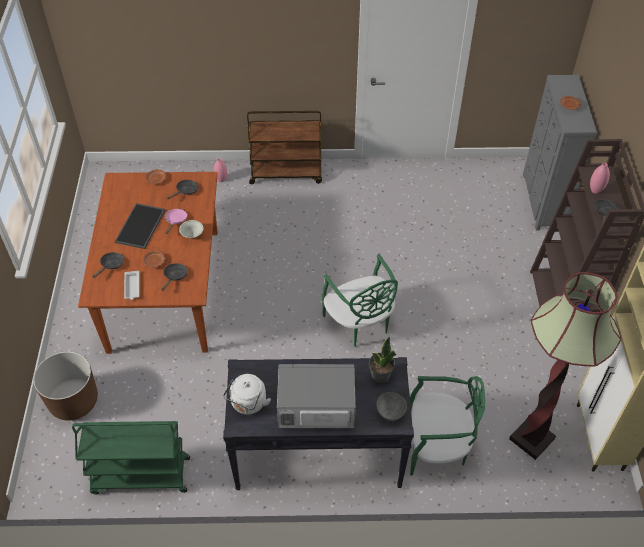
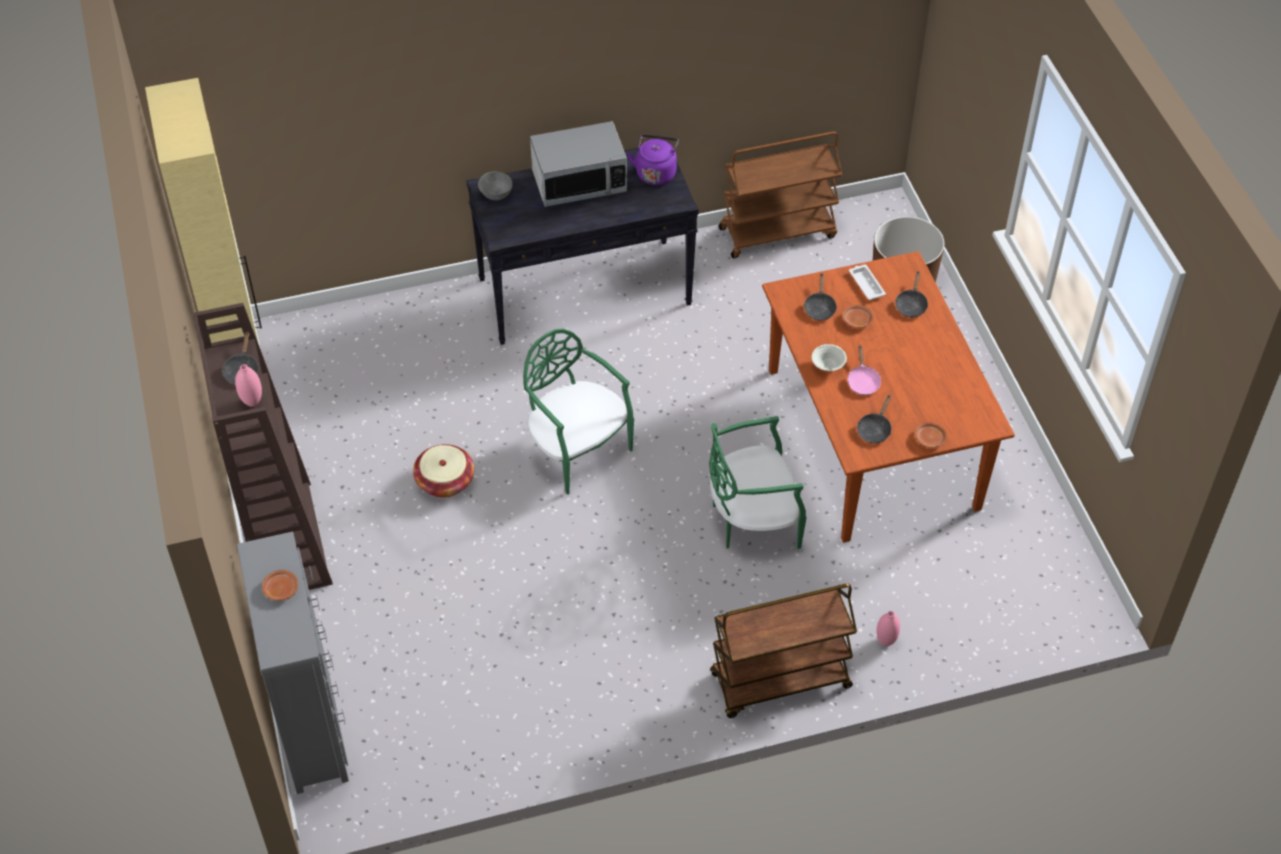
camera: 165 degrees right, 0 degrees up
(140, 476) = (778, 232): green cart -> brown cart
(141, 226) = (906, 363): tray -> none
(248, 404) = (656, 172): white kettle -> purple kettle
(380, 375) = (516, 226): potted plant -> none
(437, 446) = (444, 326): green chair -> green chair (752, 520)
(452, 320) = (445, 481): none -> basket
(531, 438) = (328, 357): floor lamp -> none

